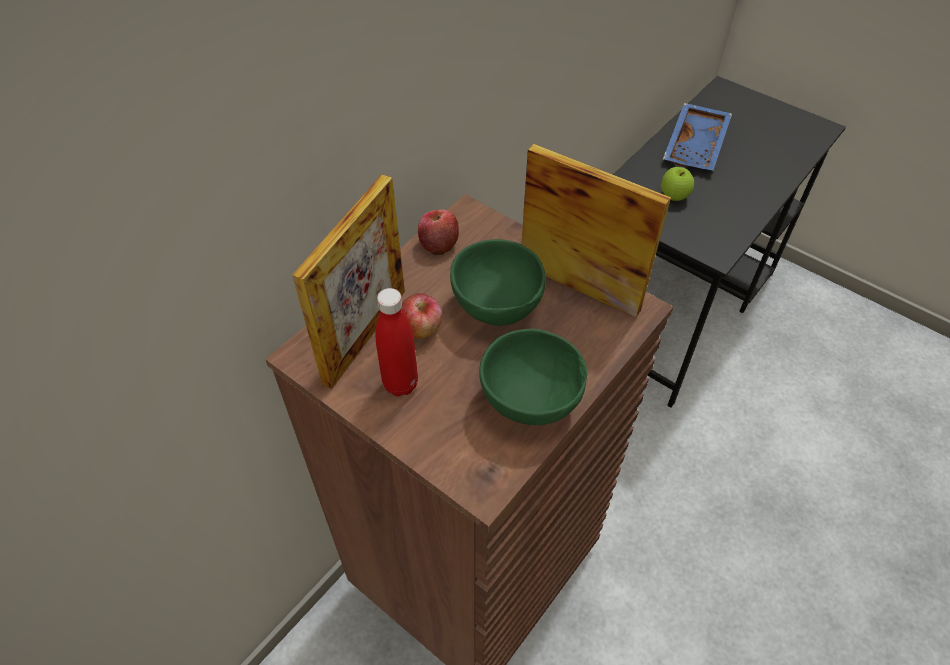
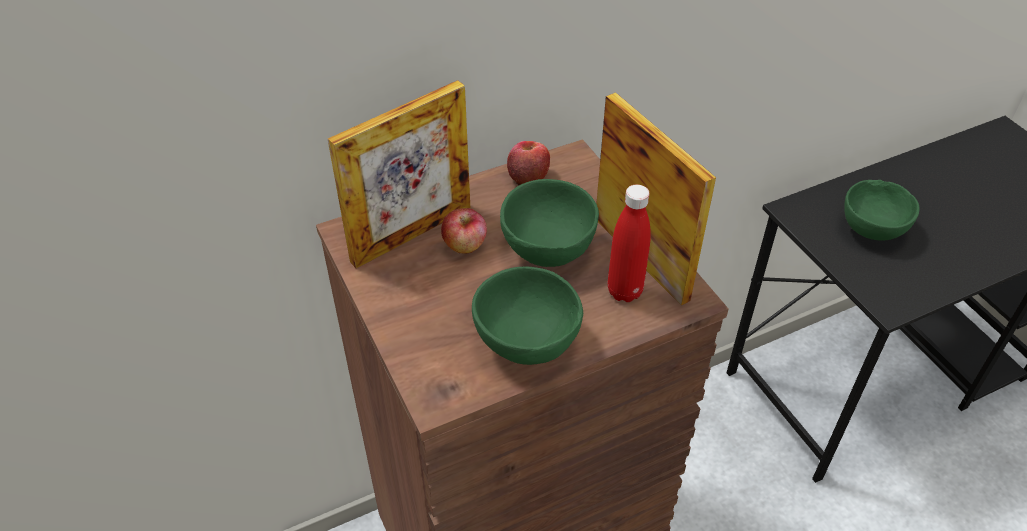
camera: 25 degrees right, 5 degrees down
(400, 384) = (417, 286): red bottle -> red bottle (624, 291)
(674, 196) = (873, 229): apple -> green bowl
(697, 147) = (932, 185): blue tray -> none

